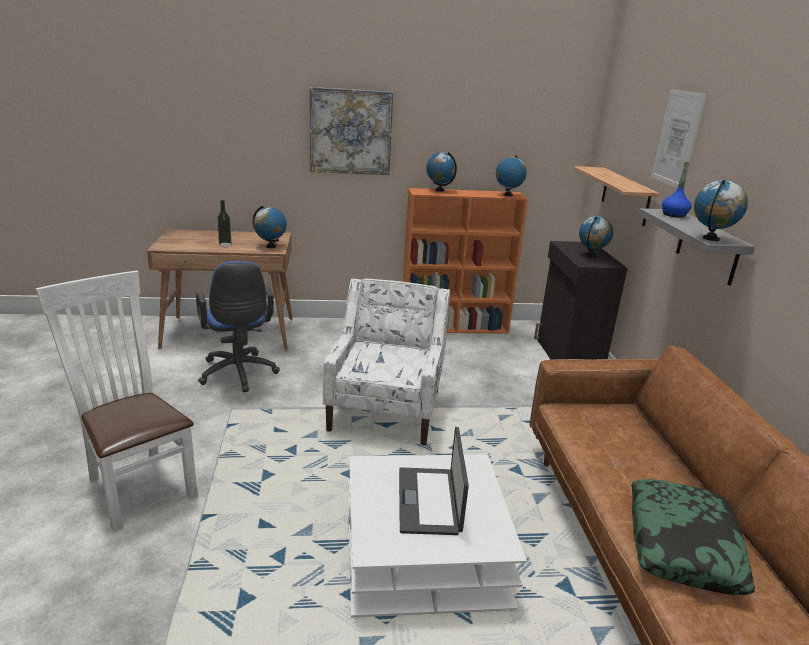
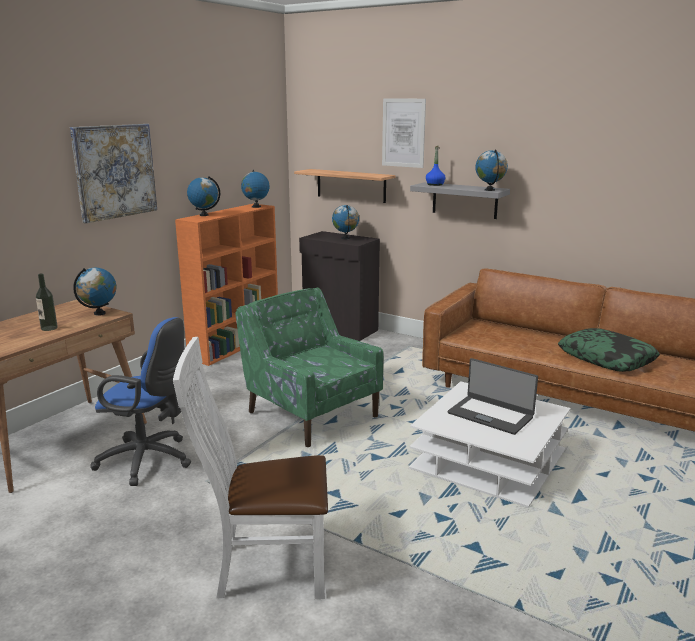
camera: 50 degrees left, 5 degrees down
(386, 409) = (311, 413): white armchair -> green armchair

